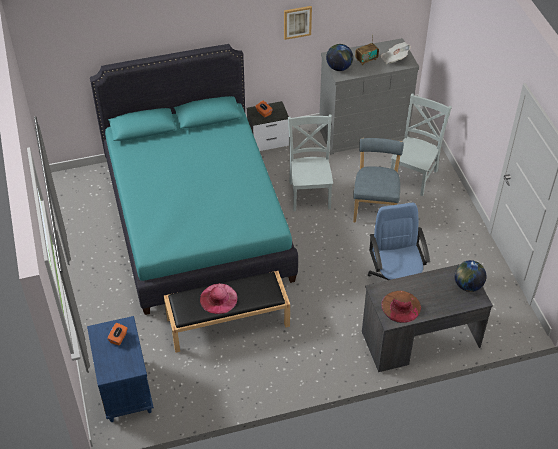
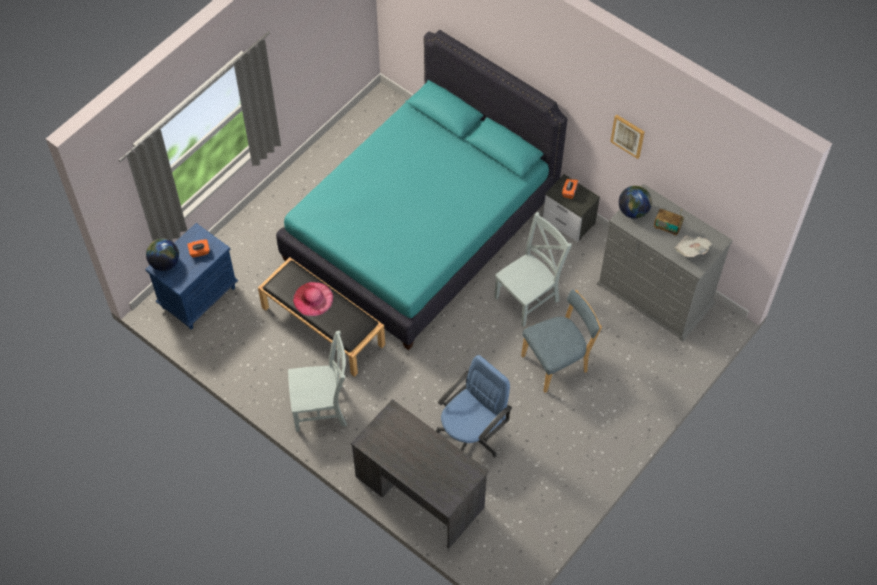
camera: 55 degrees right, 10 degrees up
(401, 306) = (388, 441): brown hat -> none
(414, 175) = (631, 373): grey chair -> grey chair (322, 408)
(467, 285) = (457, 484): globe -> globe (165, 263)

